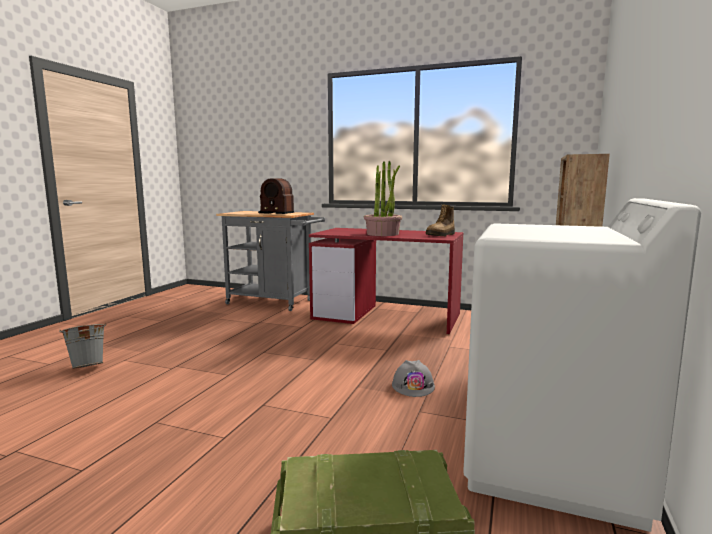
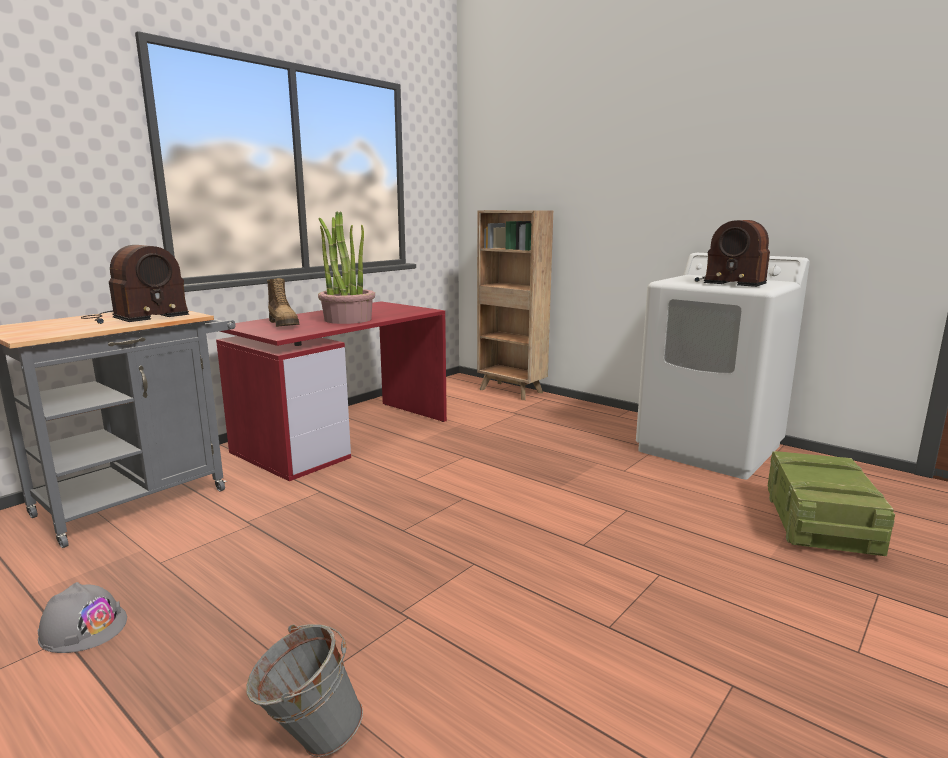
camera: 70 degrees left, 5 degrees up
(413, 386) = (569, 463): grey hard hat -> grey hard hat (84, 628)
(441, 235) = (401, 308): boot -> boot (284, 324)
(536, 231) = (729, 283): none -> radio

